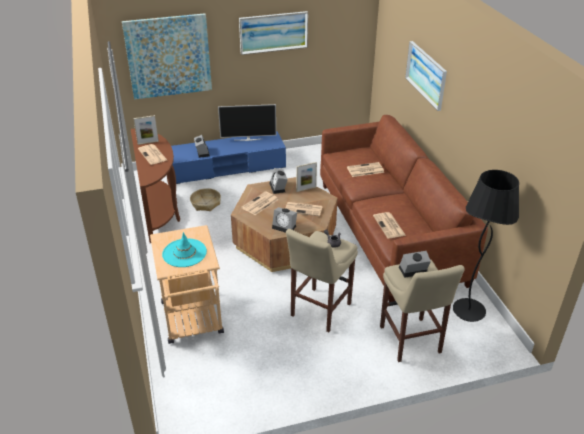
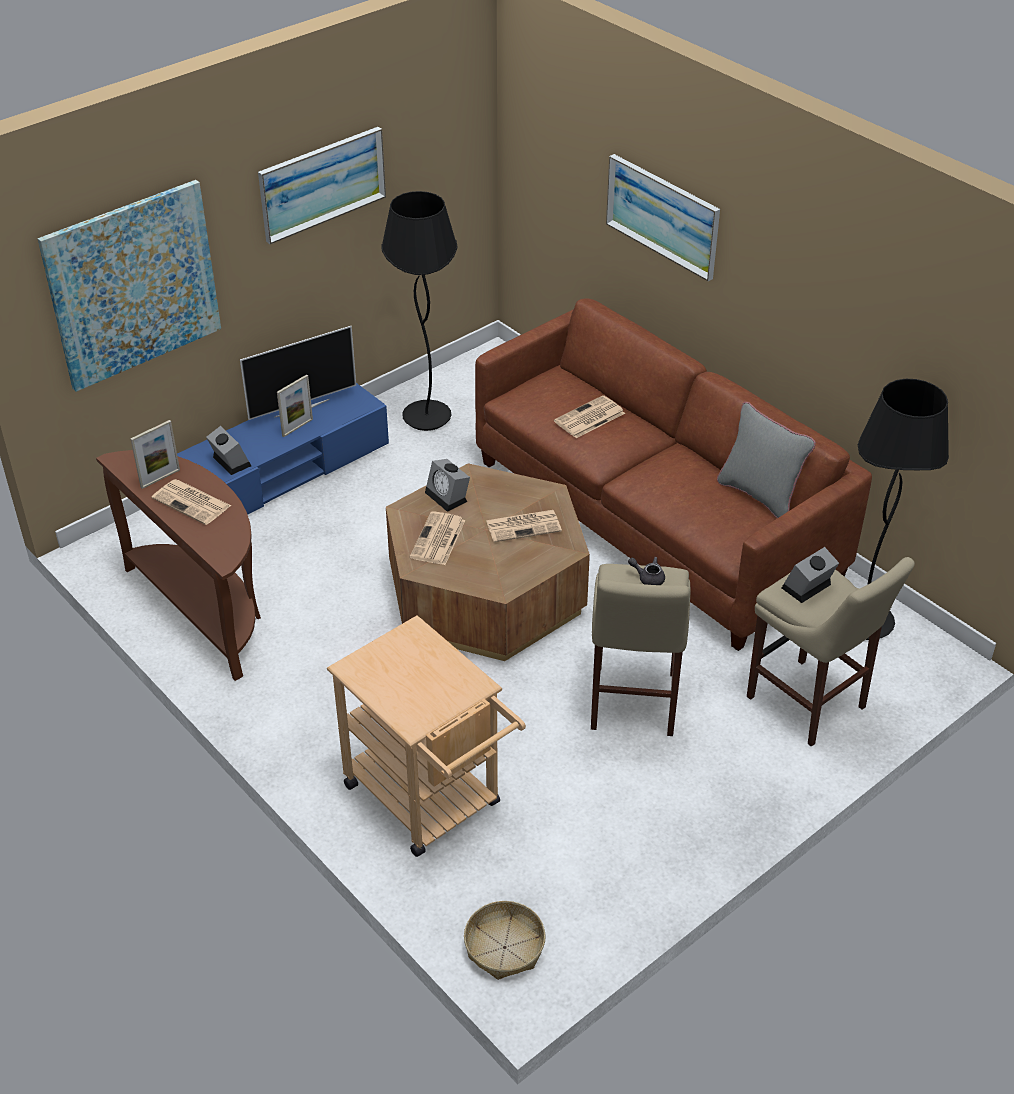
camera: 25 degrees left, 5 degrees up
(184, 253) = (421, 681): turquoise hat -> none
(205, 203) = (285, 565): basket -> basket (504, 947)
(285, 227) = (515, 570): alarm clock -> none
(306, 189) = (500, 485): picture frame -> picture frame (297, 427)
(311, 161) = (426, 417): none -> black floor lamp
(389, 226) = (700, 515): newspaper -> none
(428, 226) = (759, 495): none -> grey pillow

